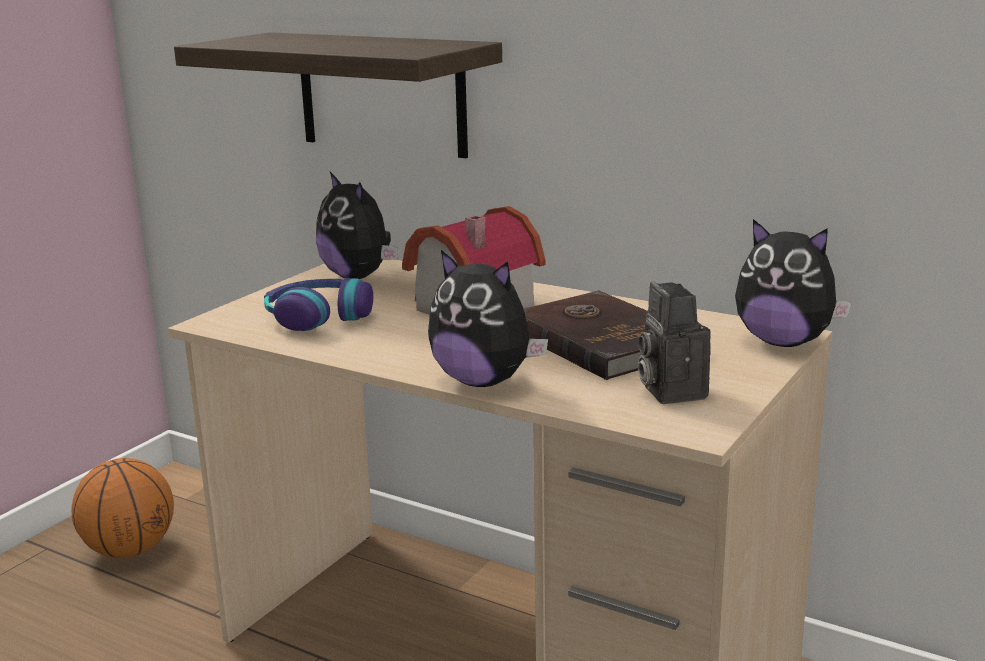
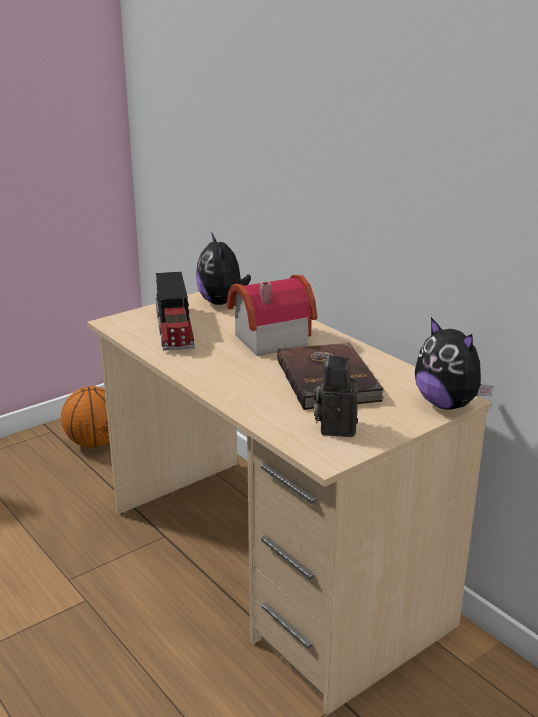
camera: 20 degrees right, 5 degrees up
(318, 316) = (174, 329): headphones -> toy truck
(381, 93) = (256, 182): shelf -> none
(484, 381) = (230, 395): plush toy -> none

